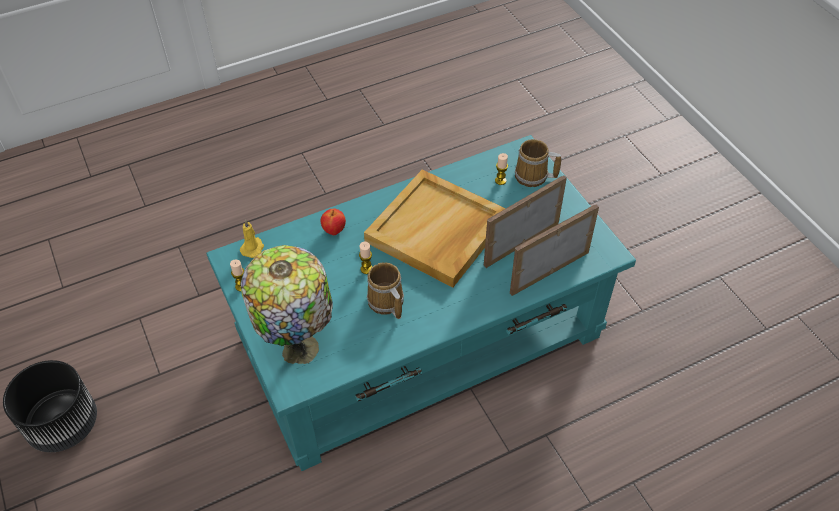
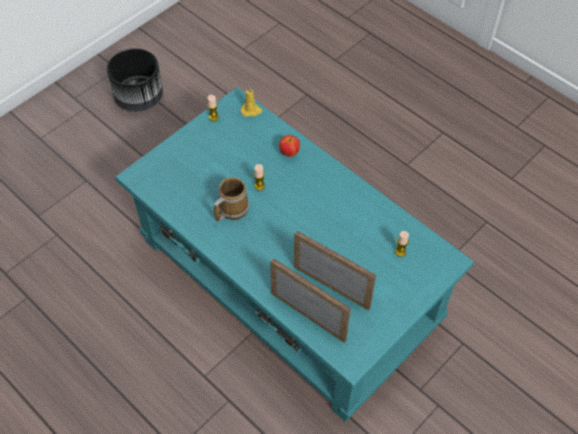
camera: 70 degrees right, 5 degrees up
(299, 346) = (173, 169): table lamp -> none
(437, 231) = (318, 221): beige tray -> none
(533, 177) = (418, 276): mug -> none

